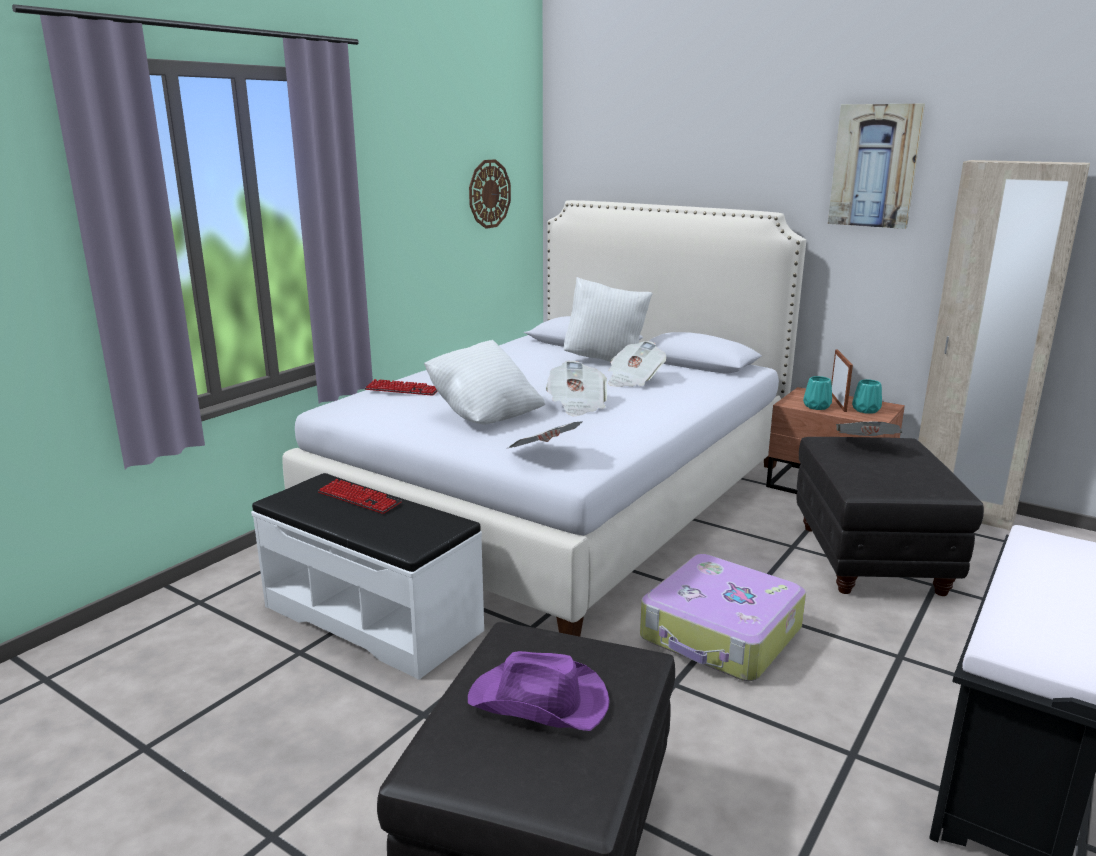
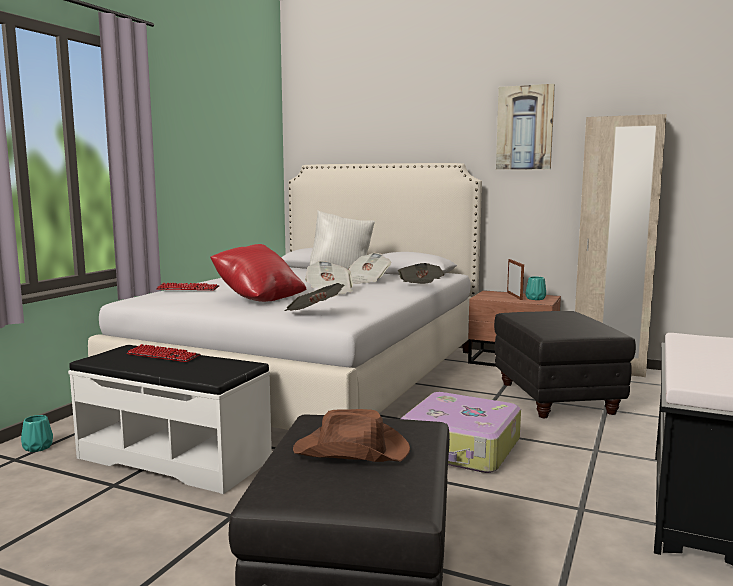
camera: 10 degrees left, 10 degrees down
(484, 415) = (259, 299): white pillow -> red pillow
(489, 194) = (245, 156): wall clock -> none
(539, 702) = (352, 451): purple hat -> brown hat
(816, 406) = (500, 298): turquoise vase -> turquoise vase (37, 447)
(865, 446) = (543, 314): newspaper -> newspaper (421, 287)

